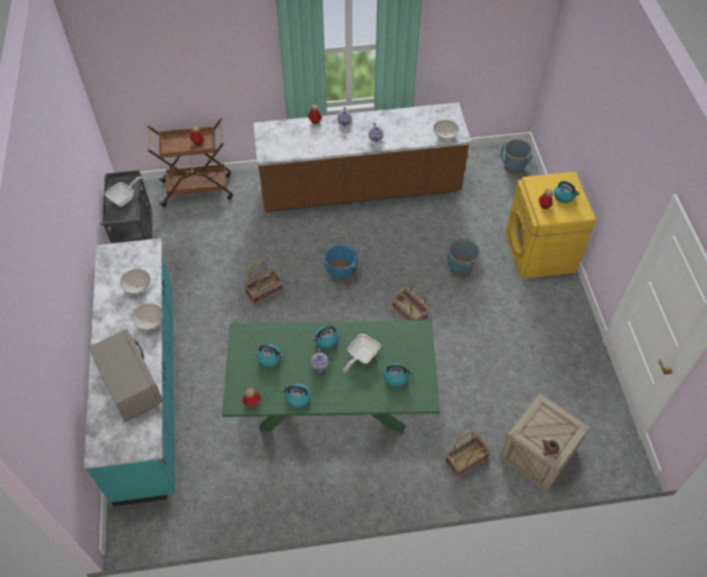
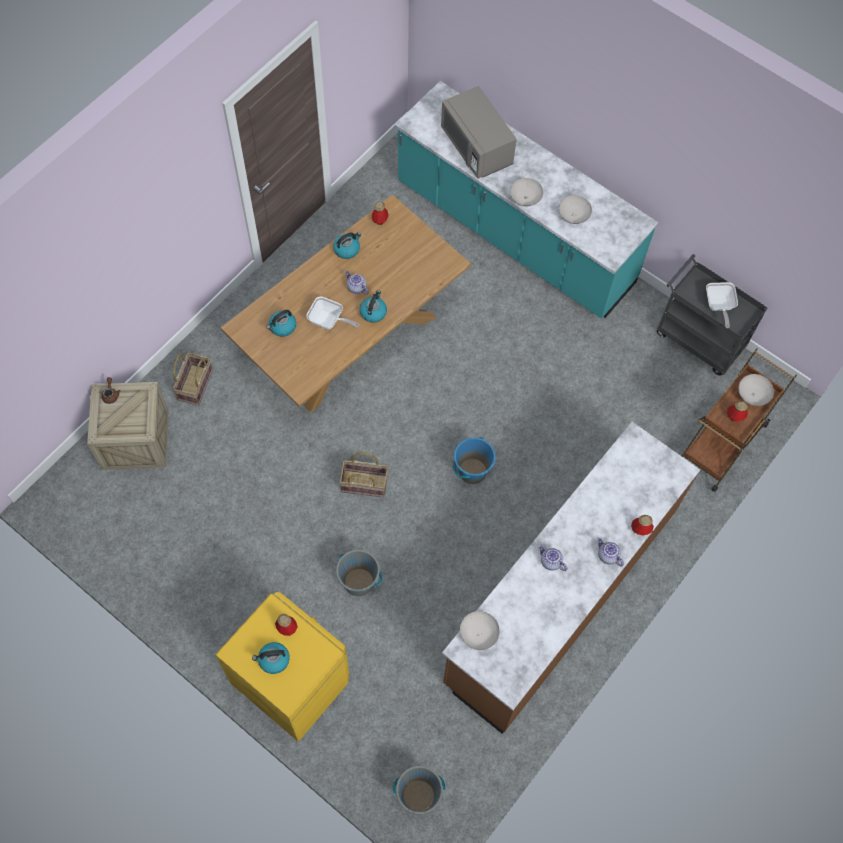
camera: 135 degrees right, 10 degrees up
(131, 385) = (476, 147): grey microwave -> grey microwave turned 45 degrees clockwise
(176, 143) = (752, 396): none -> white bowl
(264, 292) = (522, 393): basket -> none
(270, 358) = (403, 261): kettle -> none
(333, 404) = (351, 343): green dining table -> brown dining table
(361, 357) = (329, 321): frying pan -> frying pan turned 120 degrees clockwise

